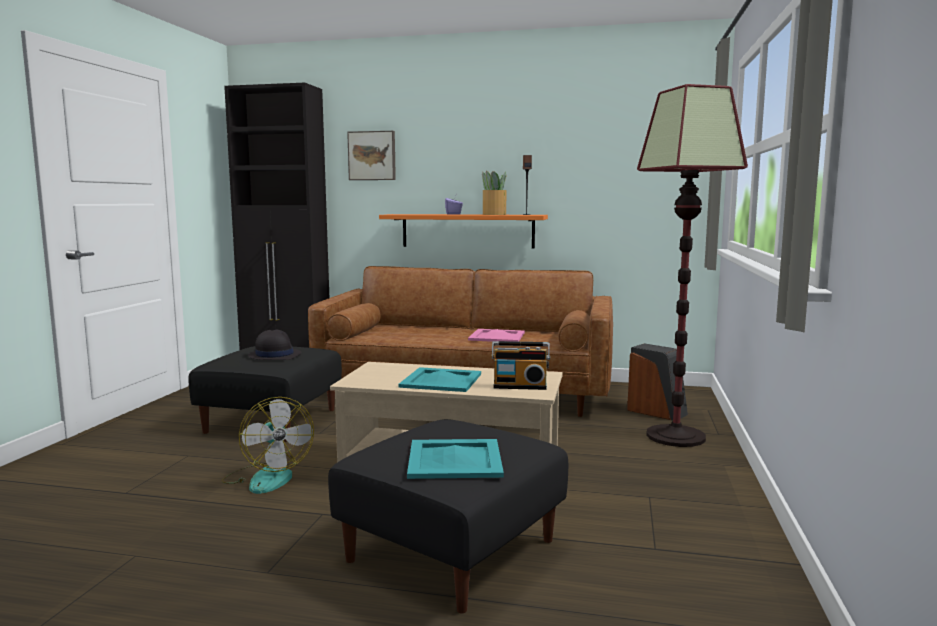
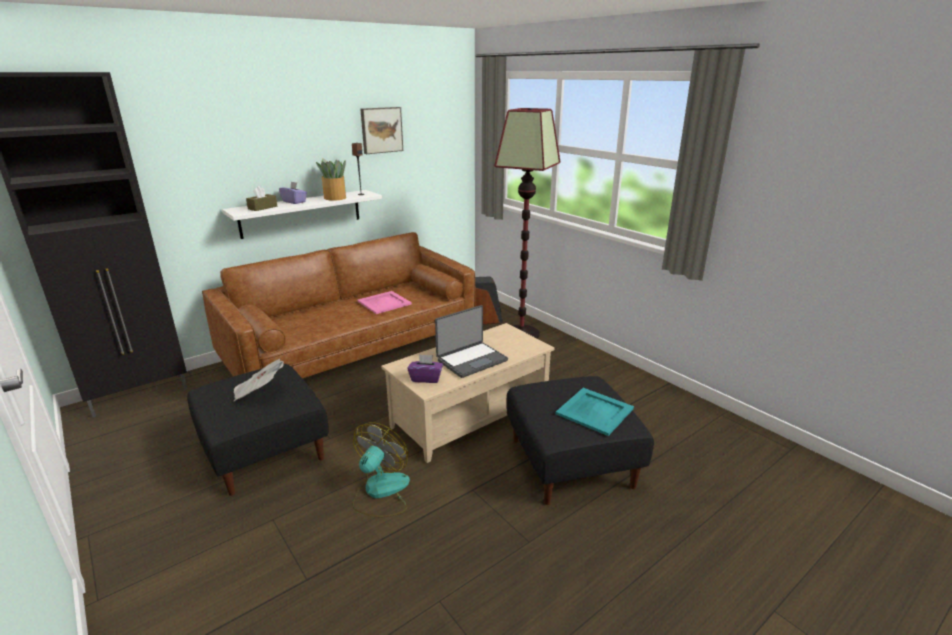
camera: 50 degrees left, 15 degrees up
(267, 477) = (380, 492): fan -> fan turned 75 degrees counterclockwise
(274, 355) = (259, 392): black hat -> newspaper
(371, 377) = (426, 378): none -> purple tissue box
(372, 156) = (188, 150): picture -> picture (381, 130)
(417, 214) = (262, 208): none -> brown tissue box
(442, 380) = (471, 360): turquoise tray -> laptop
(467, 231) = (301, 213): orange shelf -> white shelf
(520, 386) = (518, 344): radio -> none

